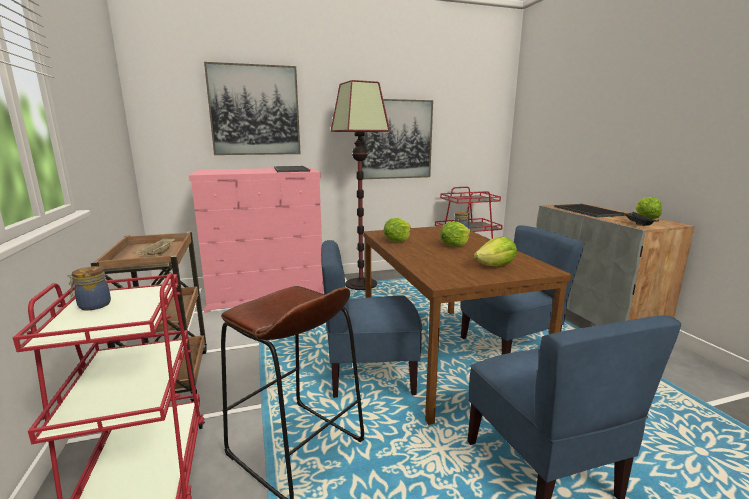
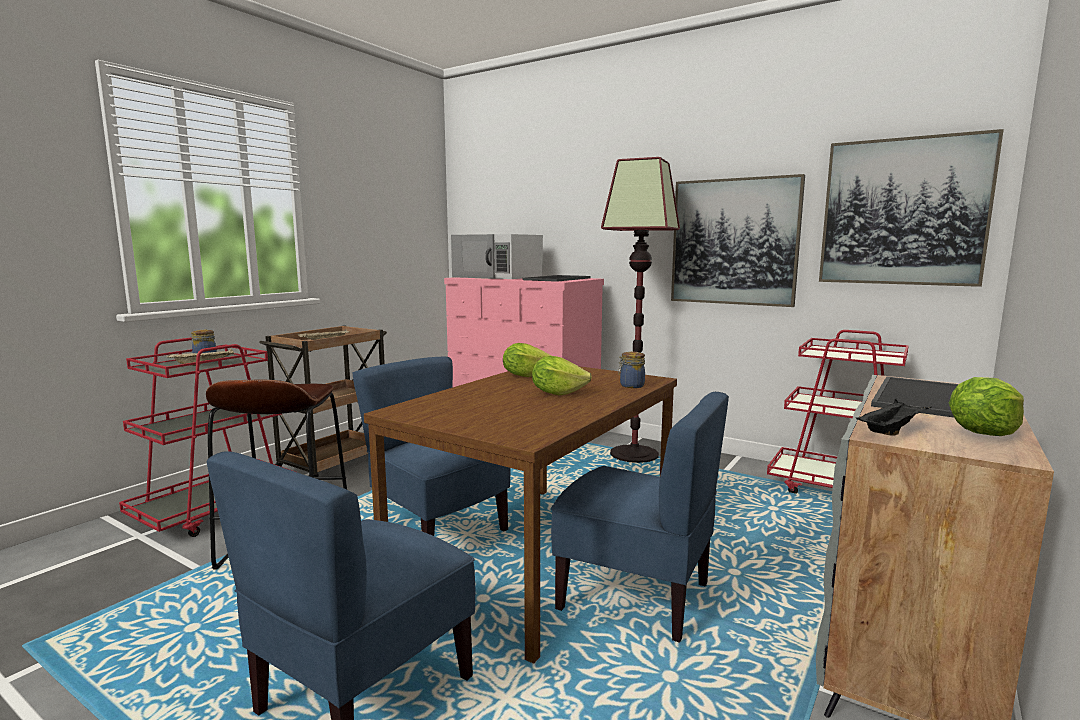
camera: 50 degrees right, 5 degrees down
(129, 309) = (204, 364): none -> beige tray
(229, 171) = (498, 277): none -> white microwave
(255, 110) = (551, 207): picture -> picture (903, 212)
(496, 266) = (497, 418): lettuce -> none

